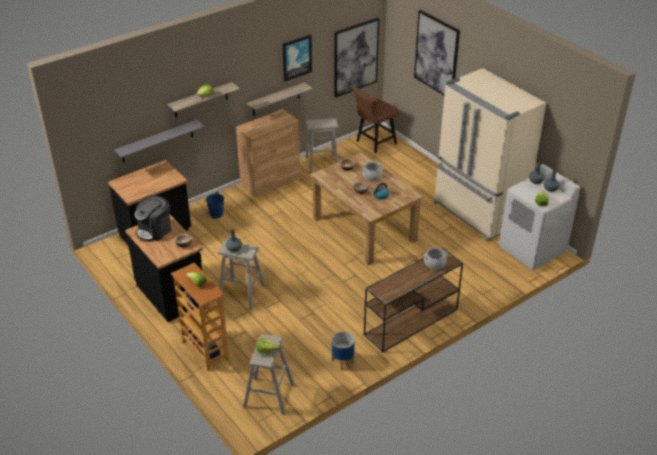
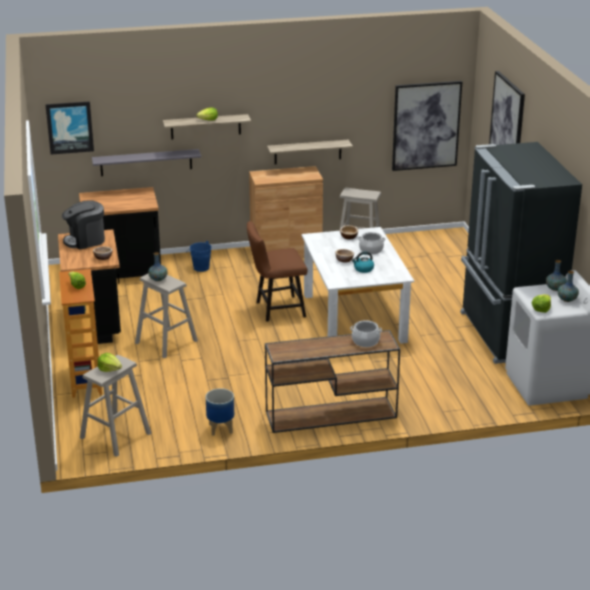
camera: 25 degrees right, 10 degrees down
(296, 57) = (339, 105): picture -> picture (70, 127)
(365, 229) = (355, 318): brown dining table -> white dining table
(373, 143) = (438, 242): brown chair -> brown chair (276, 310)
(477, 213) = (507, 335): beige fridge -> black fridge

